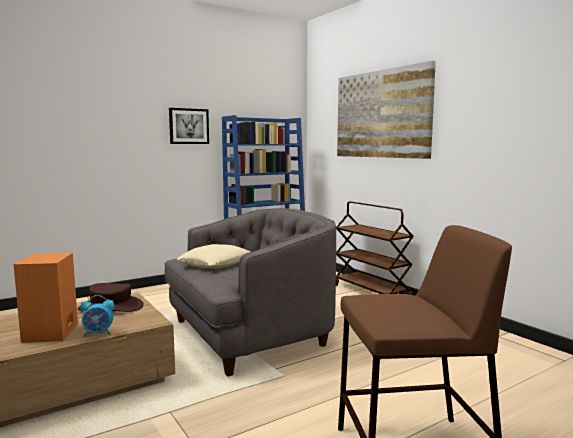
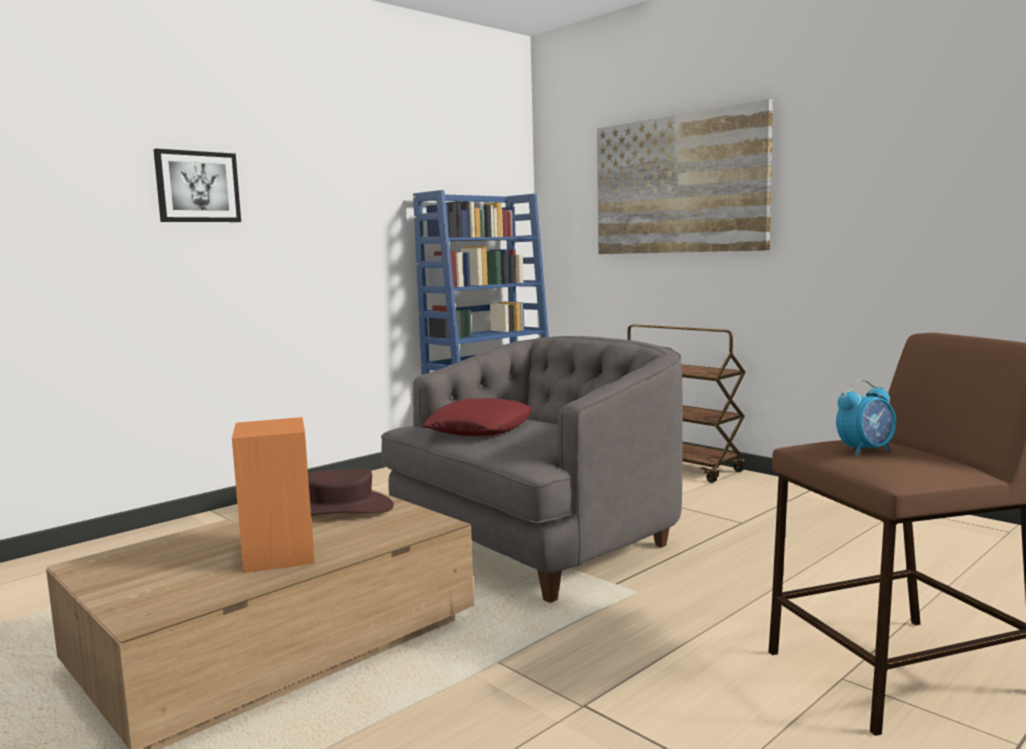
camera: 10 degrees left, 0 degrees up
(98, 333) = (363, 548): alarm clock -> alarm clock (865, 451)
(188, 126) = (362, 210): picture -> picture (197, 187)
(215, 263) = (480, 428): beige pillow -> red pillow

